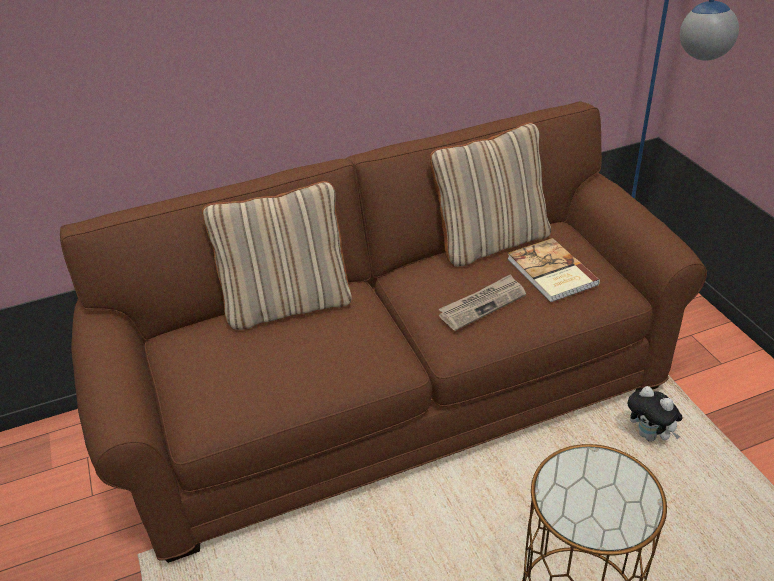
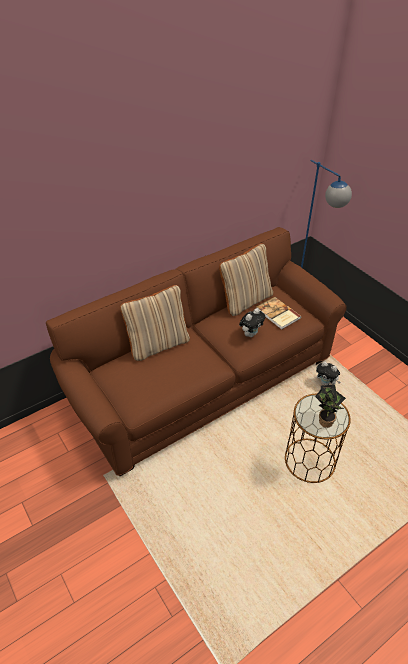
camera: 15 degrees left, 5 degrees up
(482, 304) = (251, 334): newspaper -> plush toy
(601, 508) = (324, 420): none -> potted plant

